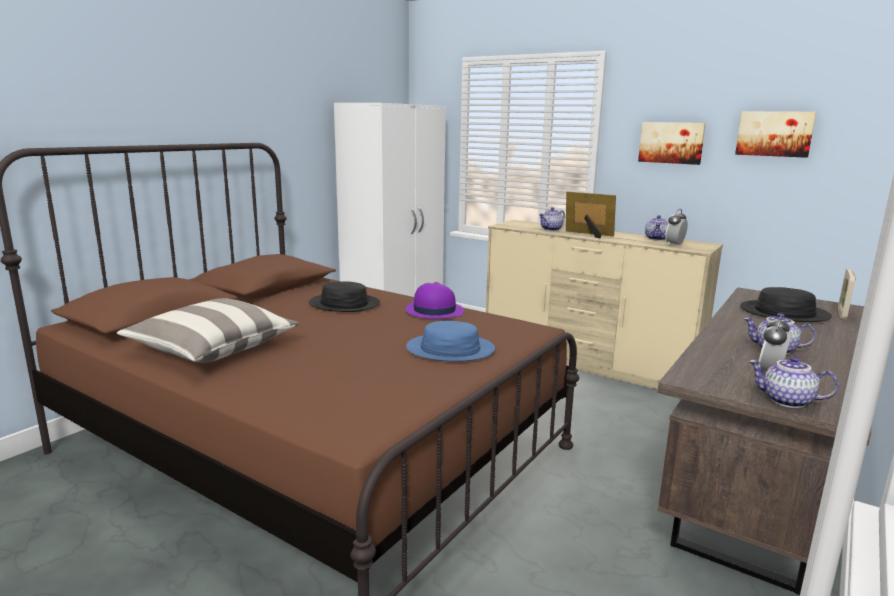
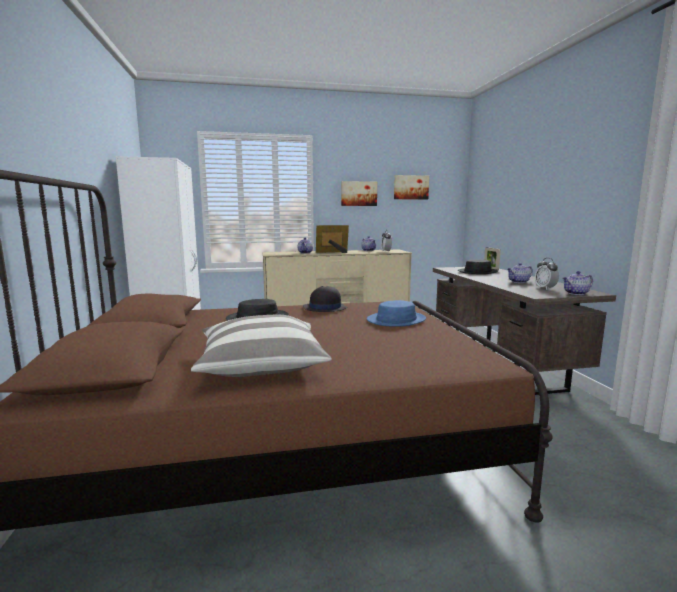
camera: 45 degrees left, 5 degrees down
(434, 311) = (324, 308): purple hat -> black hat

